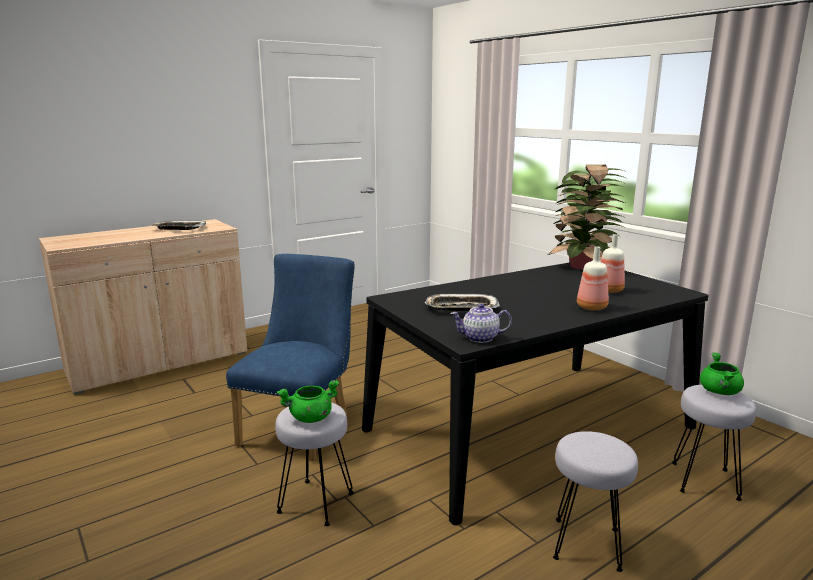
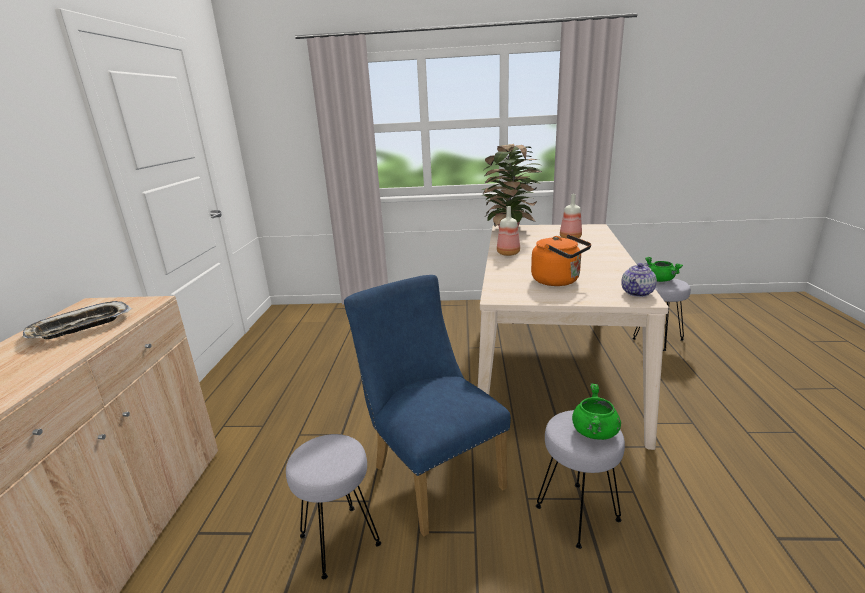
camera: 50 degrees left, 5 degrees up
(461, 308) = (558, 281): tray -> orange kettle
(529, 428) = (551, 364): black dining table -> beige dining table
(586, 545) = (703, 406): grey stool -> grey stool (340, 541)
(592, 307) = (601, 250): bottle -> bottle (508, 253)

